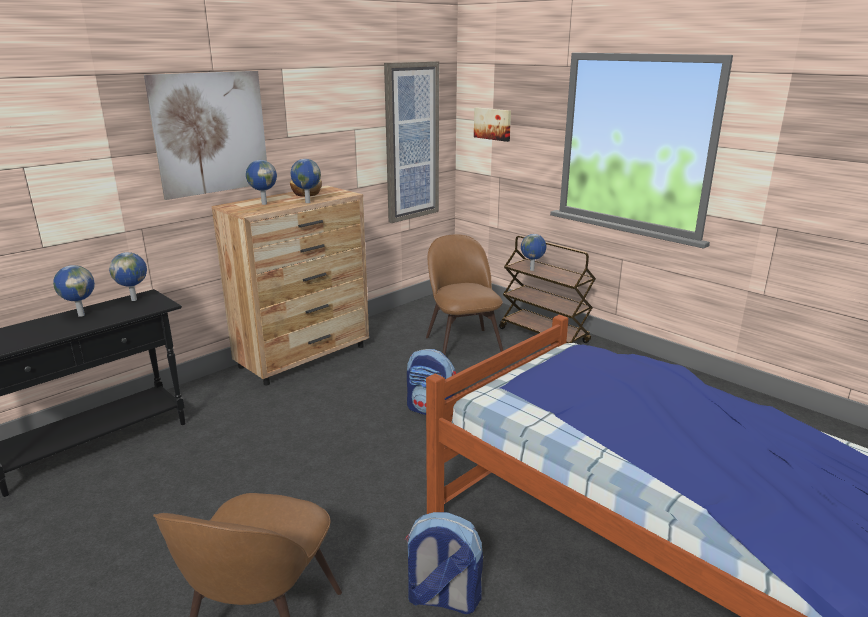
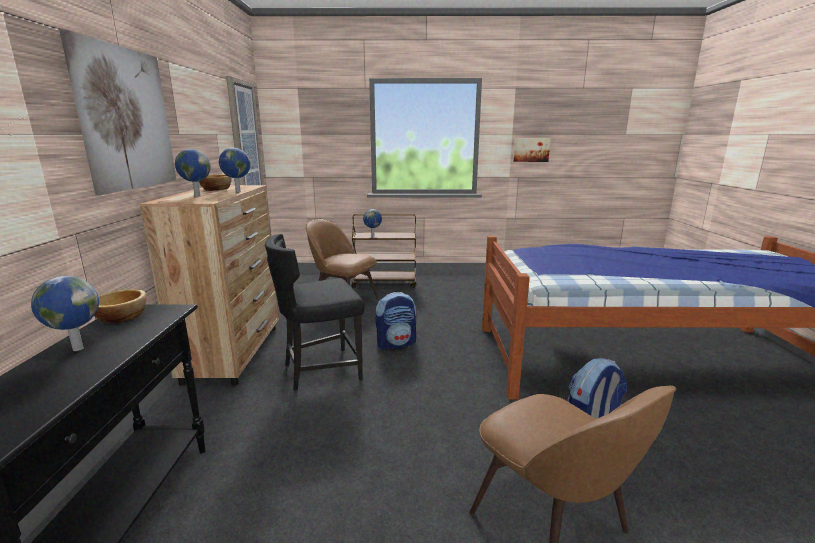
camera: 45 degrees left, 5 degrees down
(135, 299) = (122, 317): globe -> bowl
(333, 403) = (320, 370): none -> black chair
(493, 124) = (302, 135): picture -> picture (531, 150)

